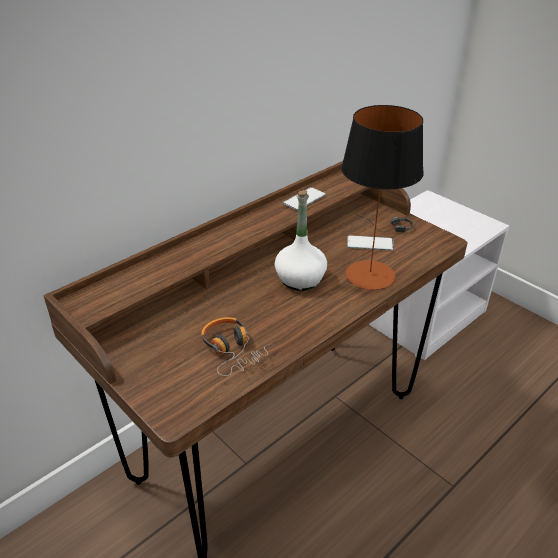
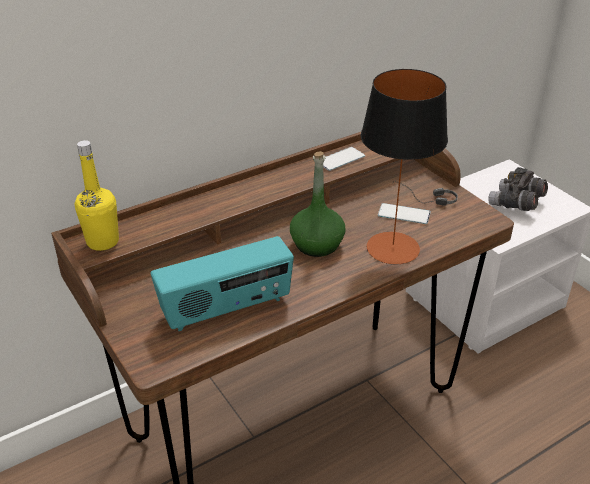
camera: 10 degrees right, 0 degrees up
(98, 298) = (103, 242): none -> yellow bottle
(232, 350) = (226, 309): headphones -> radio
(300, 279) = (316, 244): white bottle -> green bottle
(444, 227) = (516, 204): none -> grey binoculars

